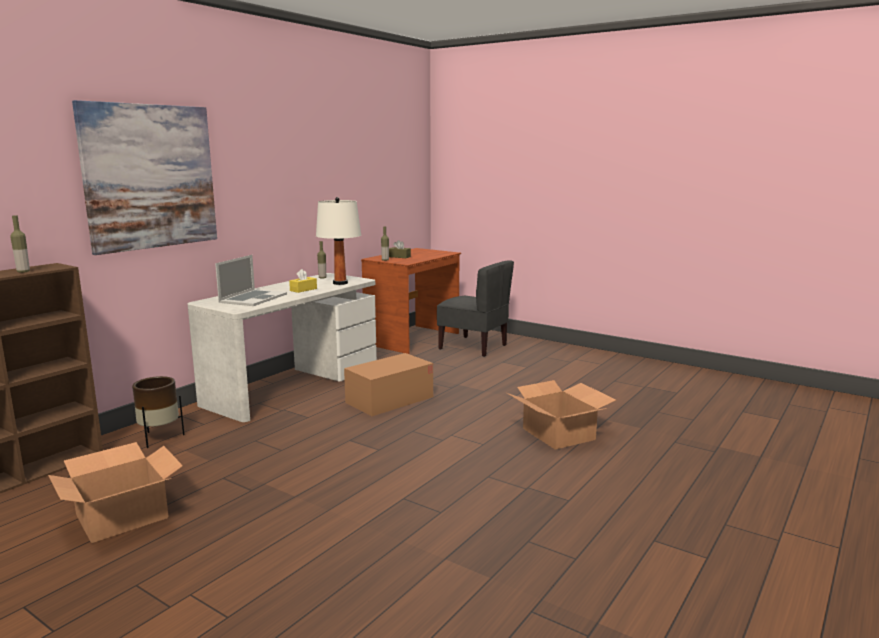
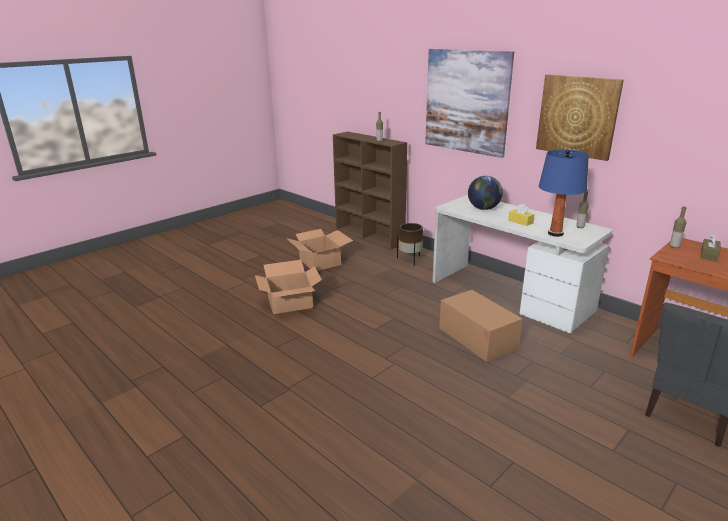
camera: 100 degrees right, 10 degrees up
(253, 298) = (484, 208): laptop -> globe
(277, 174) = (577, 116): none -> picture
(340, 283) = (555, 234): white table lamp -> blue table lamp
(559, 434) = (384, 429): cardboard box -> cardboard box (290, 303)

